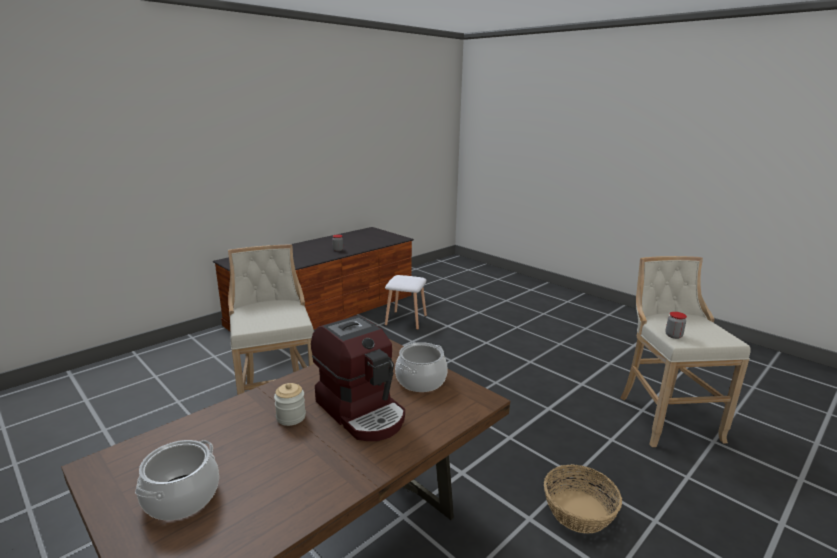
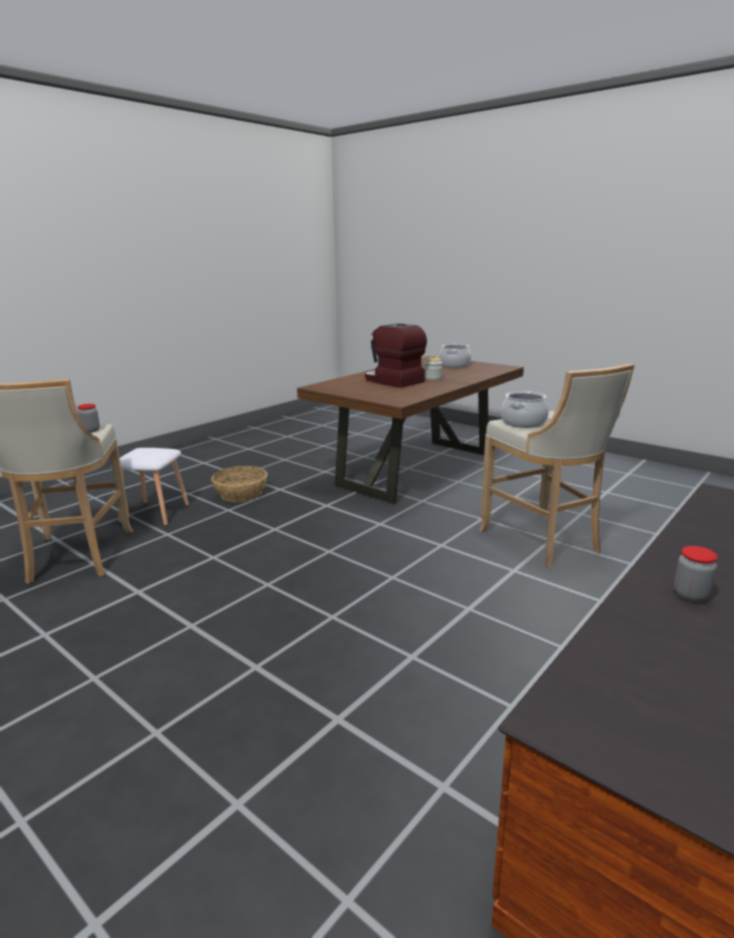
camera: 175 degrees right, 0 degrees up
(406, 321) = (449, 730): white stool -> white stool (155, 513)
(421, 381) = (358, 390): cooking pot -> cooking pot (523, 423)

